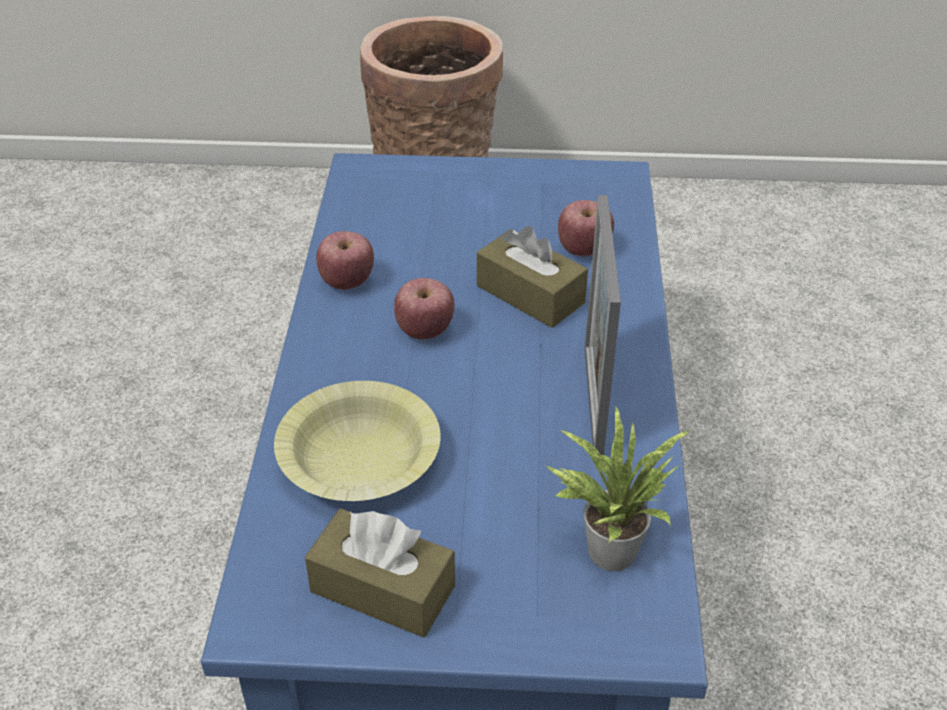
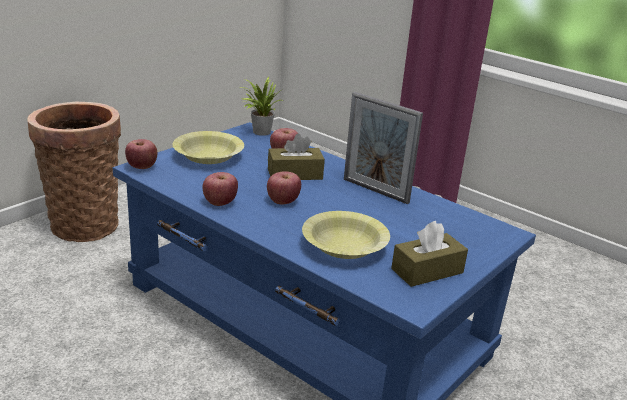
camera: 55 degrees left, 15 degrees down
(362, 171) = (142, 167): none -> apple
(470, 197) = (208, 157): none -> yellow bowl
(607, 547) = (455, 221): potted plant -> potted plant (259, 132)

